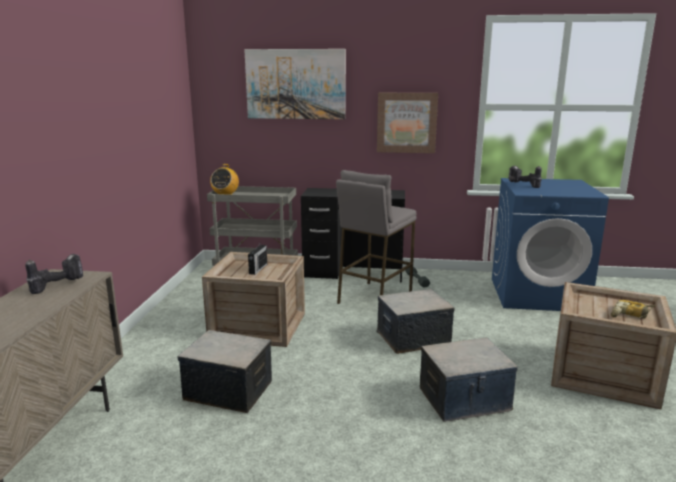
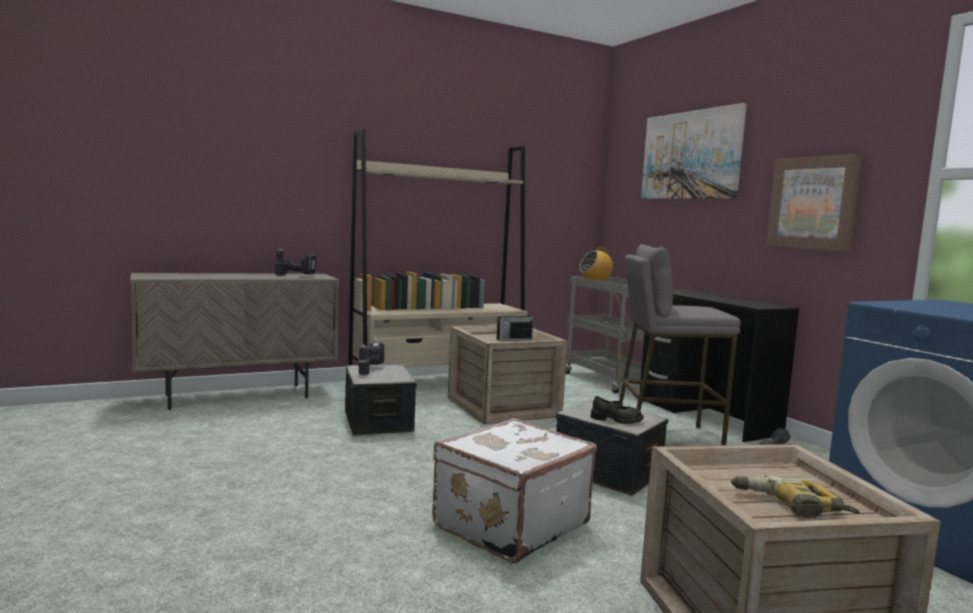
camera: 55 degrees right, 10 degrees down
(163, 330) = (439, 383): none -> beige bookcase
(425, 303) = (616, 420): none -> black shoe
(464, 400) = (508, 524): storage box -> white suitcase
(522, 185) = (927, 304): power drill -> power drill (369, 369)

